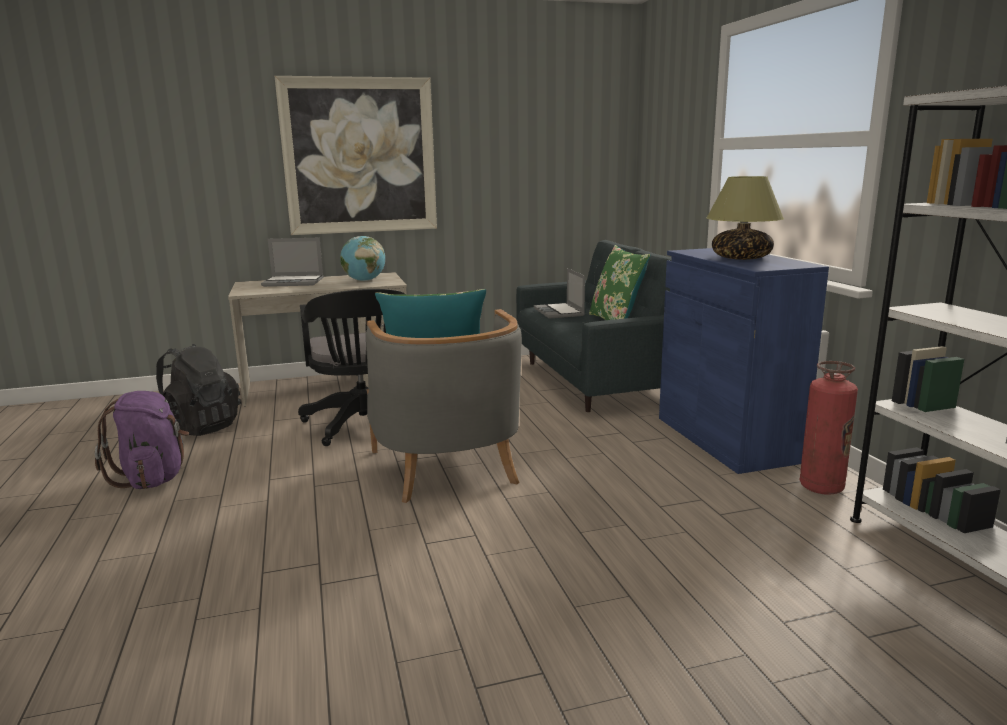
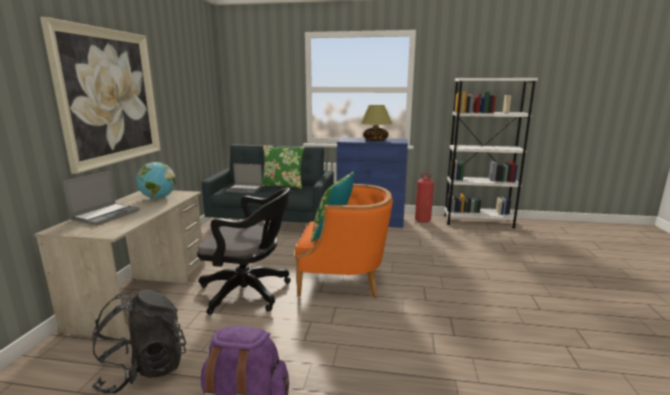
camera: 65 degrees left, 0 degrees up
(447, 467) = (343, 279): grey armchair -> orange armchair

